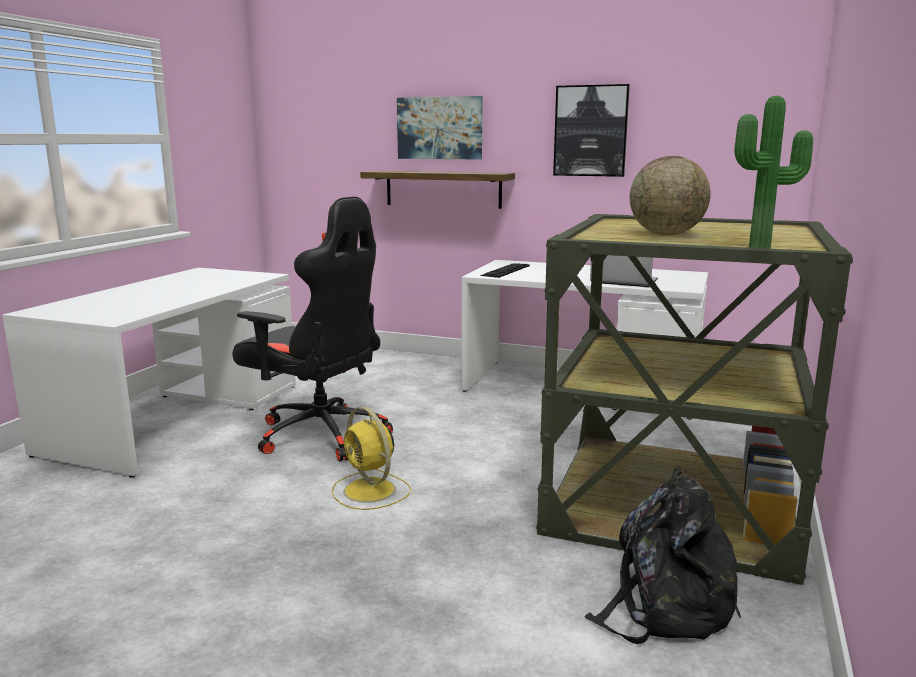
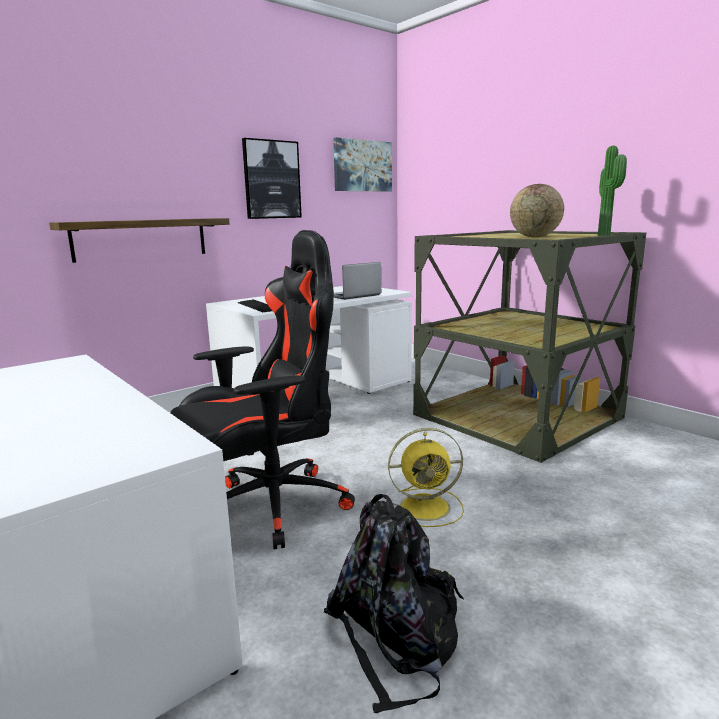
camera: 60 degrees left, 0 degrees up
(440, 128) = (129, 172): picture -> picture (362, 166)
(665, 606) = (641, 452): black backpack -> black backpack (396, 637)

